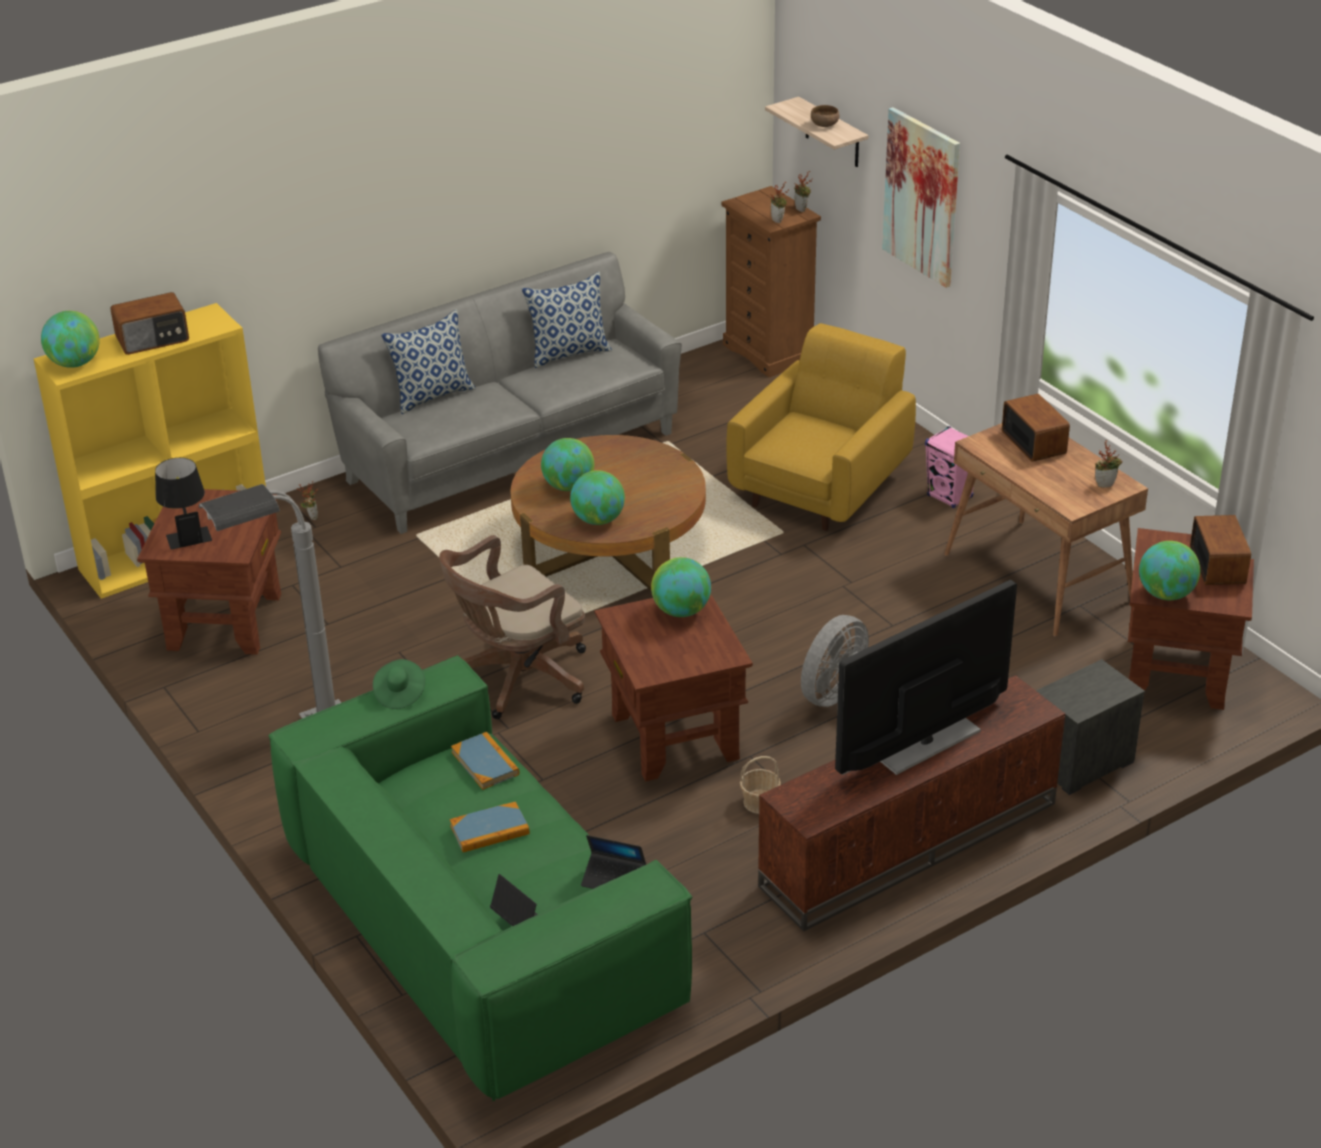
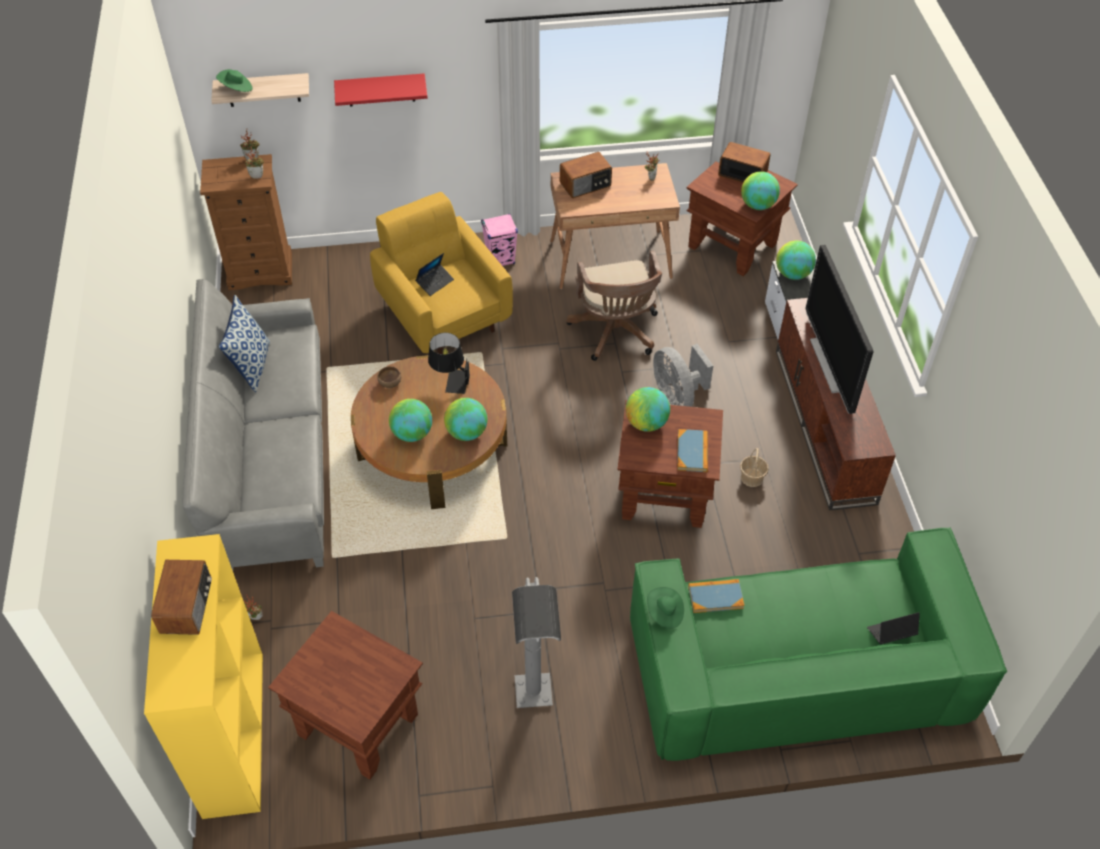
camera: 65 degrees left, 15 degrees up
(75, 363) = (182, 680): globe -> globe (792, 274)
(186, 533) = (347, 695): black table lamp -> black table lamp (450, 381)
(432, 395) = (240, 467): pillow -> none
(489, 830) = (789, 619): book -> book (692, 452)
(517, 680) = (552, 558): brown office chair -> brown office chair (615, 333)
(614, 879) = (867, 569): laptop -> laptop (435, 282)
(798, 110) = (236, 89): none -> green hat
(824, 125) = (272, 85): brown bowl -> brown bowl (389, 382)
(922, 197) = (381, 90): picture -> red shelf
(1034, 442) = (586, 185): radio -> radio turned 150 degrees clockwise

